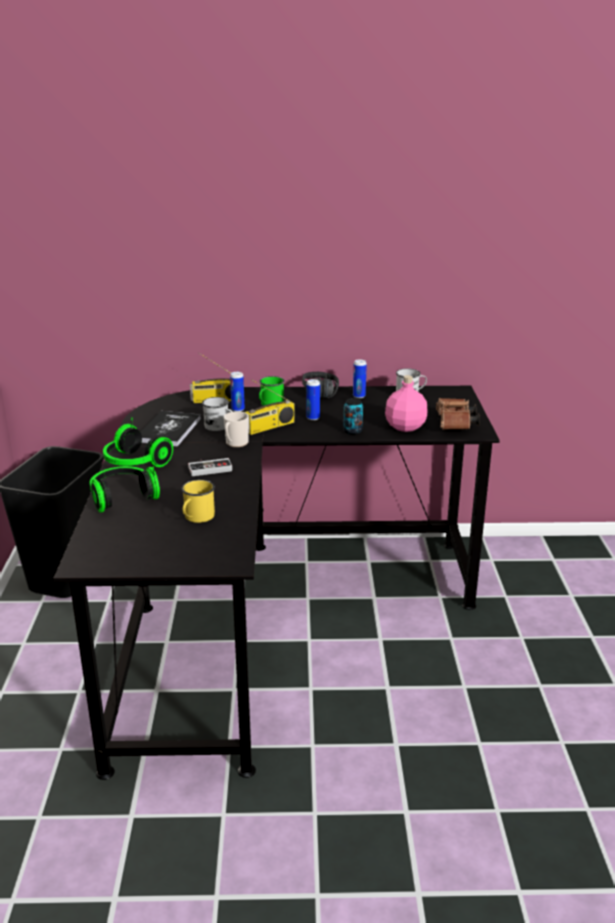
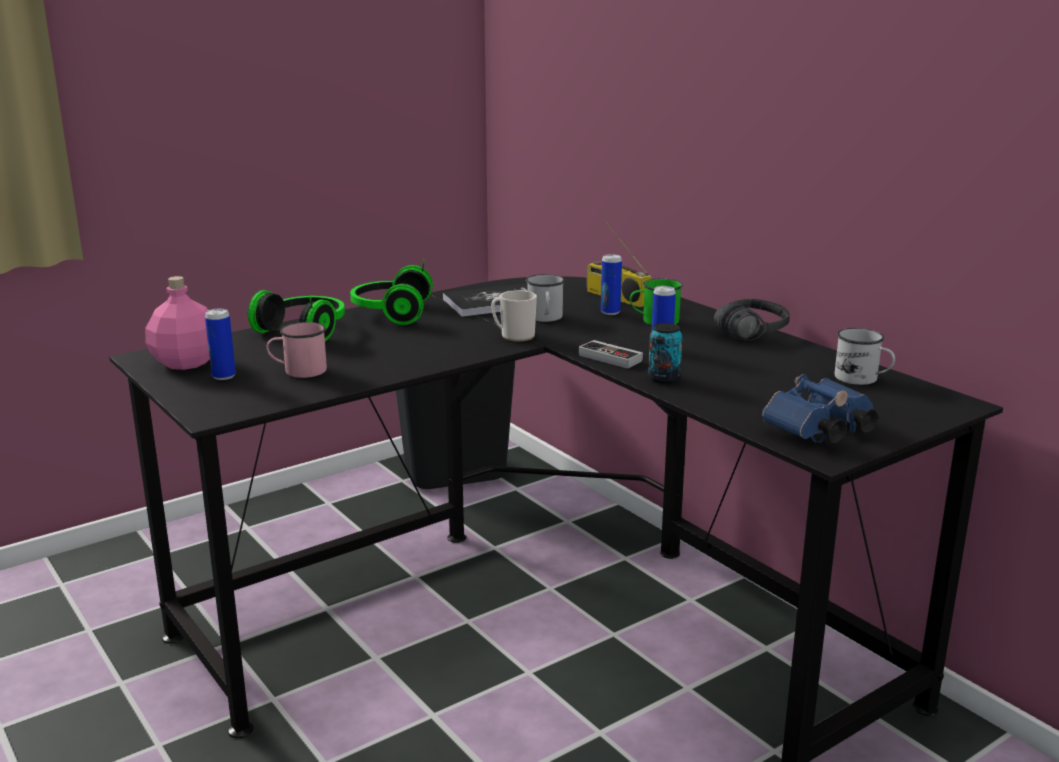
camera: 55 degrees right, 5 degrees down
(197, 518) = (298, 371): yellow mug -> pink mug
(209, 468) = (430, 343): game controller -> game controller (613, 356)
(269, 427) = (589, 338): radio -> none
(359, 396) = (786, 353): can -> can (223, 376)
(404, 426) = (741, 403): pink bottle -> pink bottle (186, 362)
(455, 425) = (818, 432): brown binoculars -> blue binoculars

